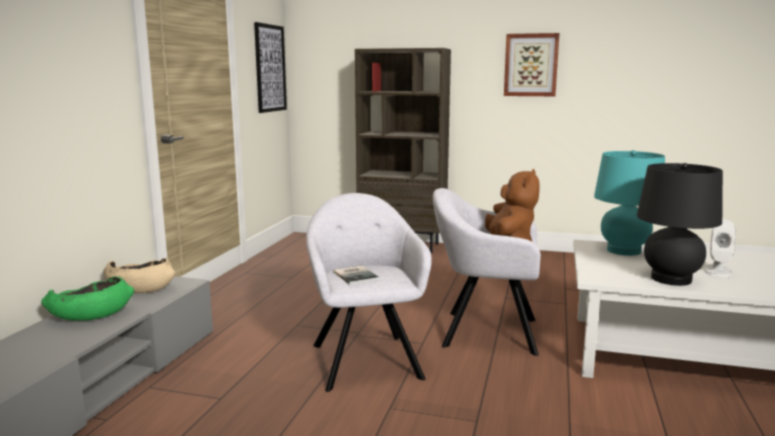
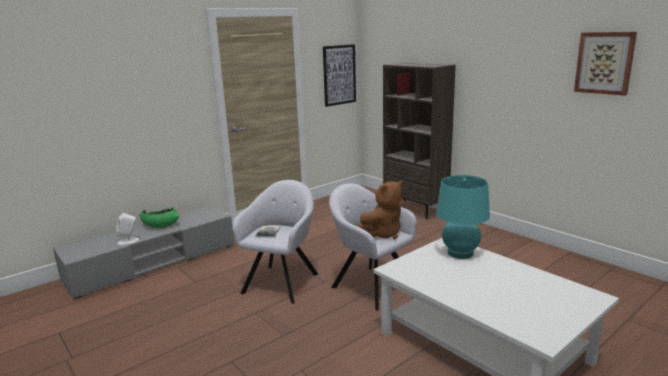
camera: 35 degrees right, 5 degrees up
(140, 289) = (196, 214): beige bowl -> none
(531, 65) = (512, 80): picture -> picture (604, 63)
(671, 279) = (440, 283): black table lamp -> none
(717, 271) = (491, 287): white speaker -> white speaker (128, 241)

